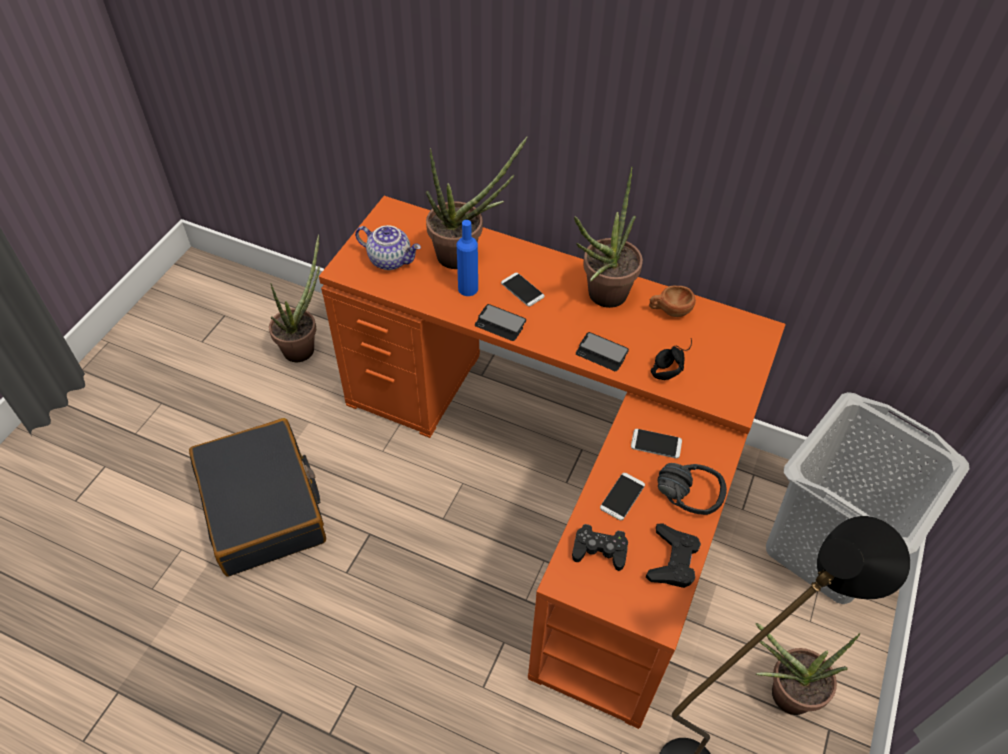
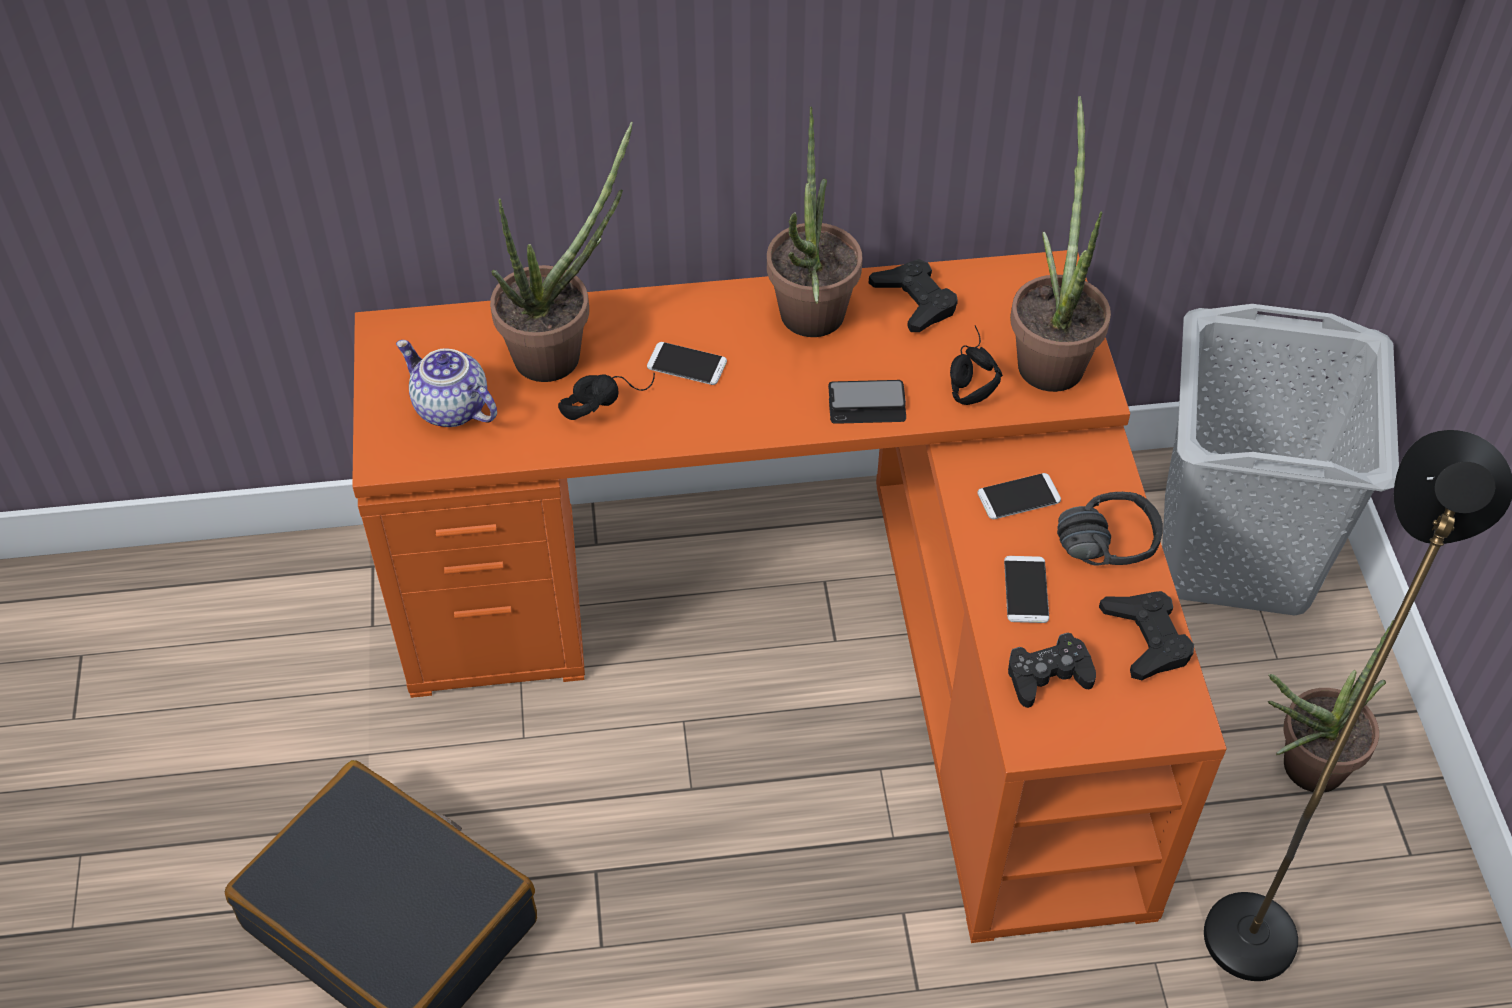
camera: 30 degrees left, 0 degrees up
(304, 346) = (265, 638): potted plant -> potted plant (1050, 355)
(391, 259) = (450, 409): teapot -> teapot turned 135 degrees counterclockwise
(468, 288) = (604, 399): blue bottle -> black headphones
(500, 323) = (693, 429): phone -> none
(669, 311) = (915, 301): brown cup -> black game controller

